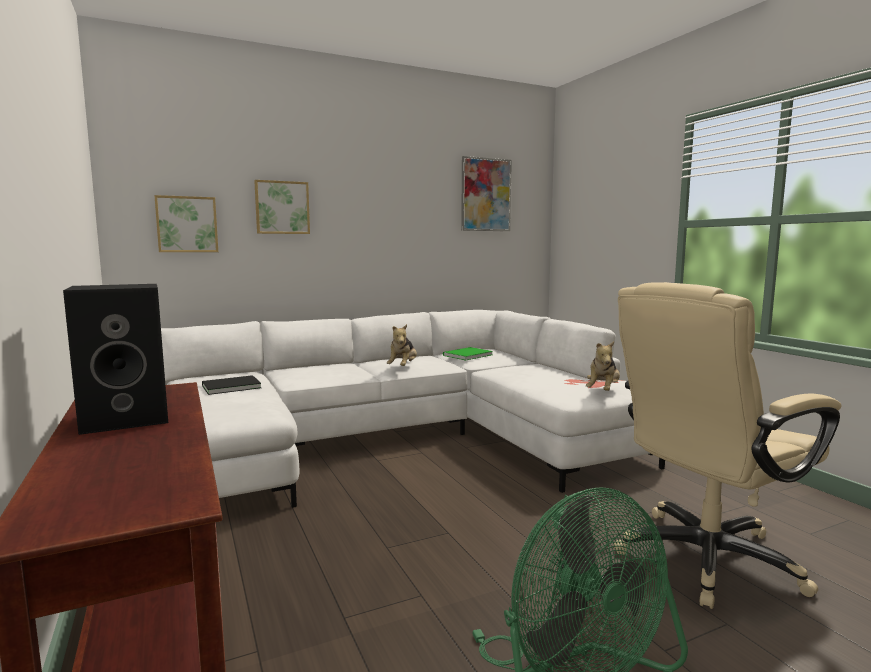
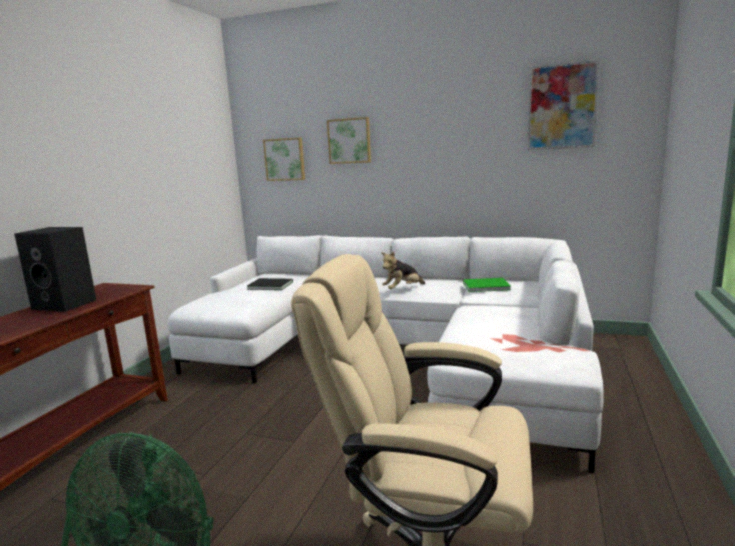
camera: 45 degrees right, 5 degrees up
(603, 391) = (506, 357): plush toy -> none

